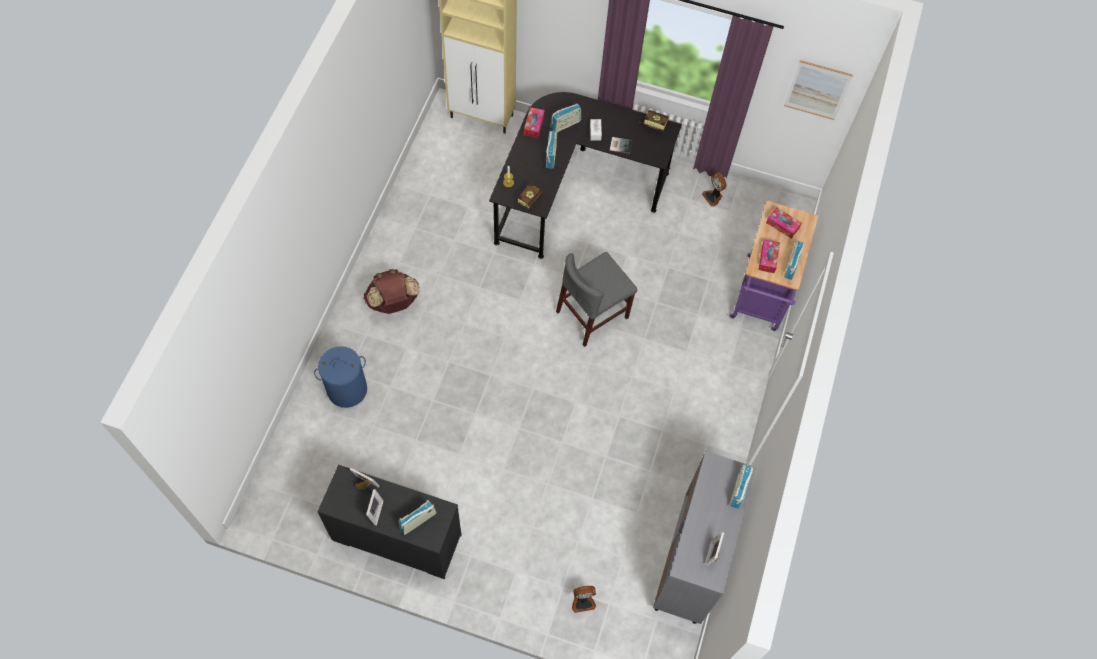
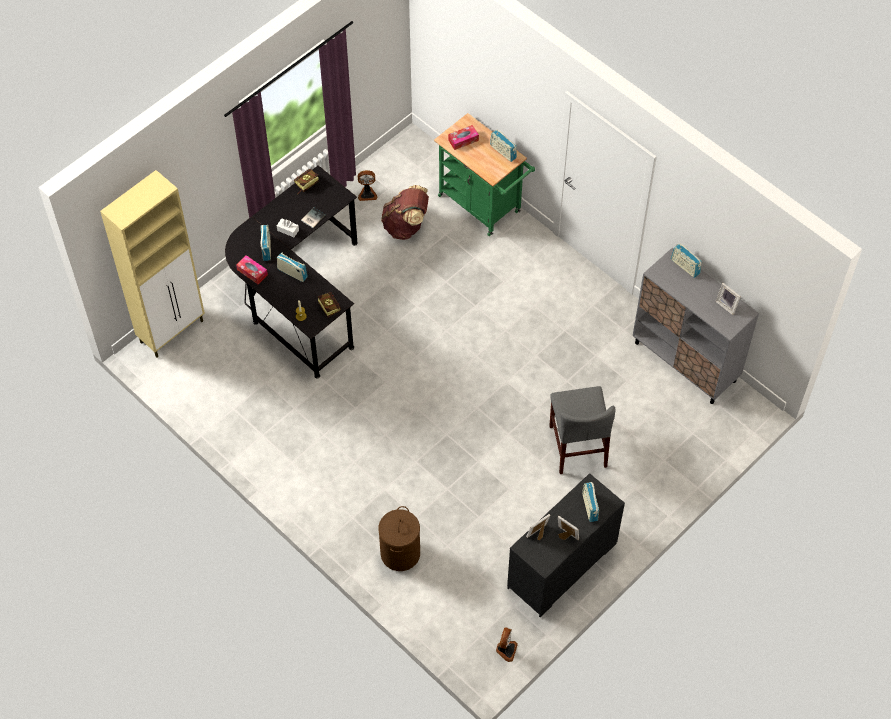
camera: 60 degrees left, 5 degrees down
(347, 389) = (400, 553): blue laundry basket -> brown laundry basket
(393, 302) = (332, 482): brown backpack -> brown backpack (406, 226)
(582, 601) = (682, 450): fan -> fan (505, 649)
(592, 314) = (431, 333): grey chair -> grey chair (577, 446)
(760, 298) = (483, 206): purple cart -> green cart
(768, 258) = (488, 164): tissue box -> none
(817, 90) = (381, 44): picture -> none

